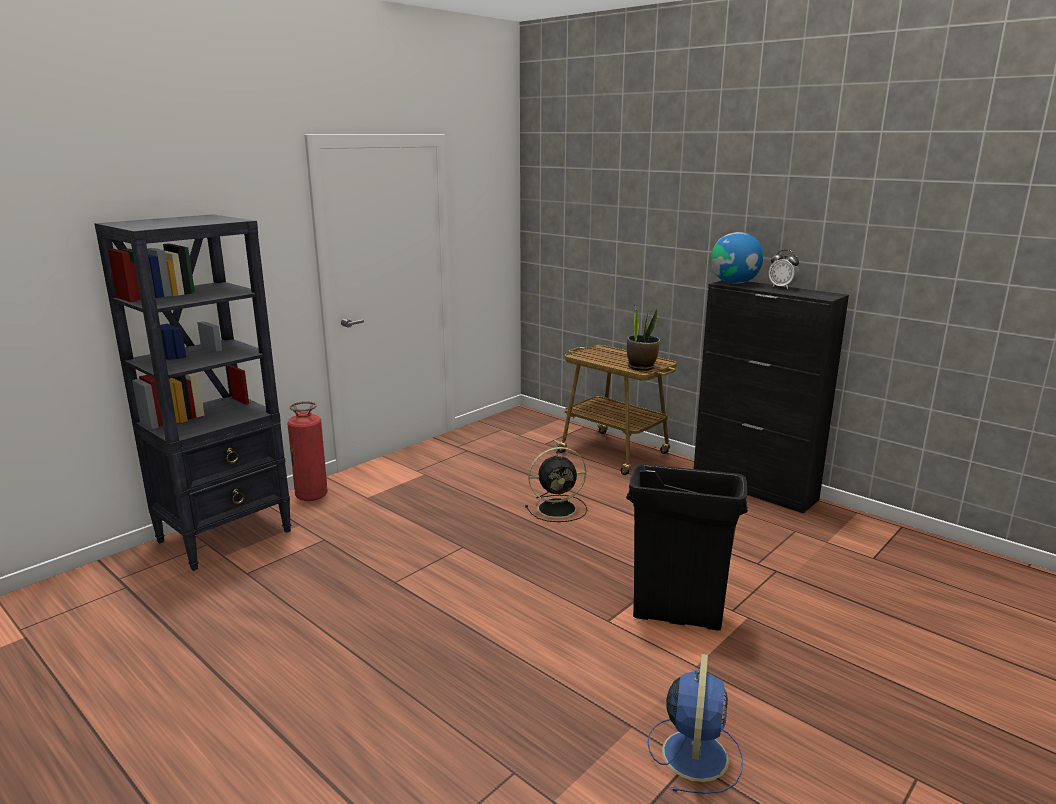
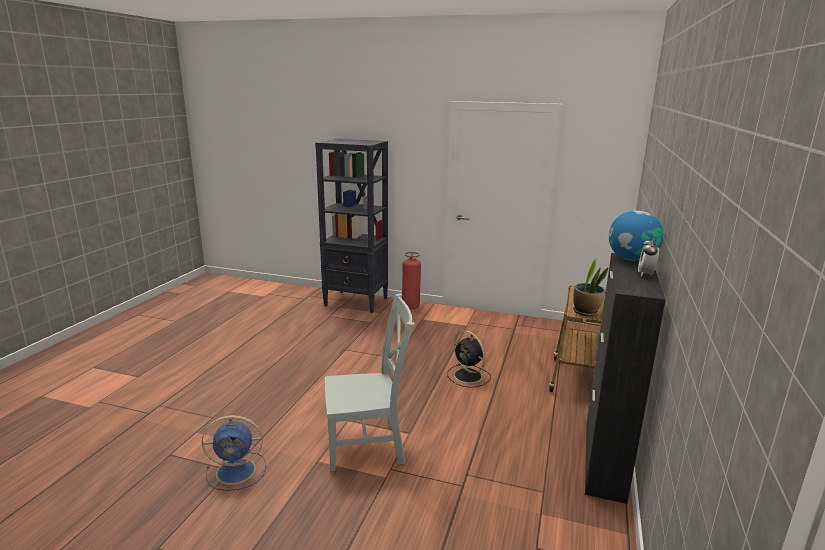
camera: 65 degrees right, 0 degrees up
(678, 616) = (369, 446): black trash can -> grey chair

